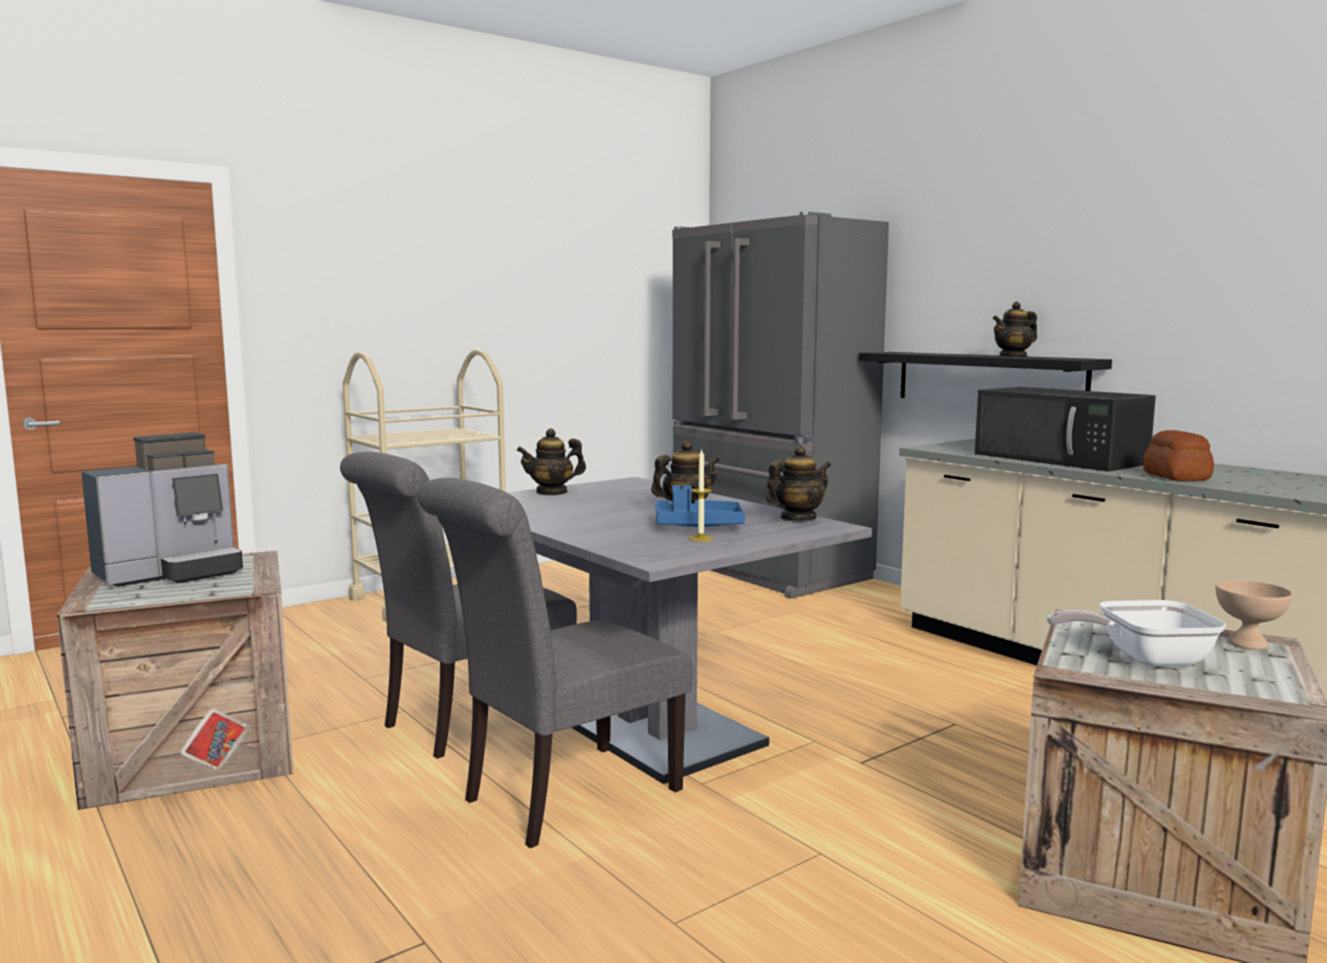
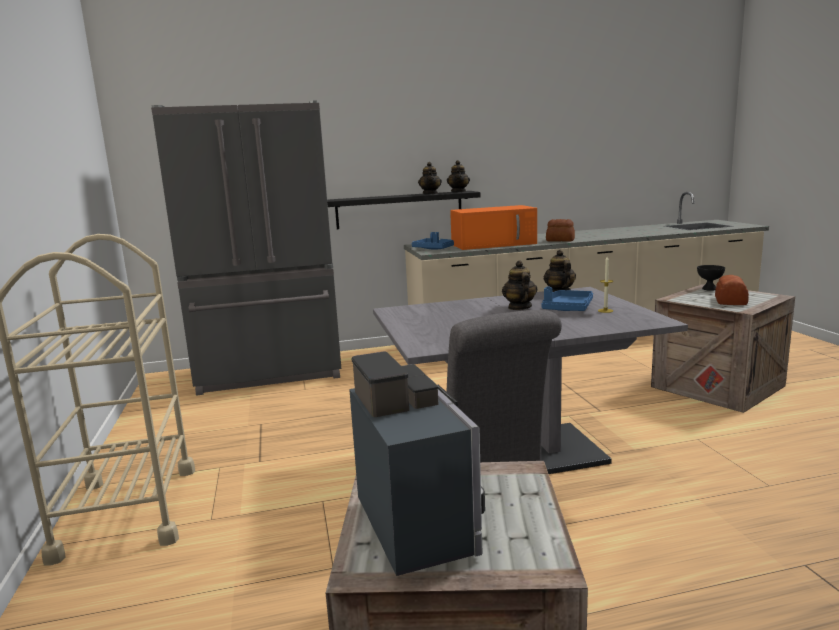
camera: 65 degrees left, 5 degrees up
(552, 492) = (414, 328): teapot -> teapot (458, 192)
(560, 798) = (621, 498): grey chair -> none
(960, 447) = (434, 249): none -> blue tray
(1061, 459) = (494, 244): black microwave -> orange microwave
(1143, 659) = (730, 301): frying pan -> bread
(1246, 644) = (709, 289): beige bowl -> black bowl

